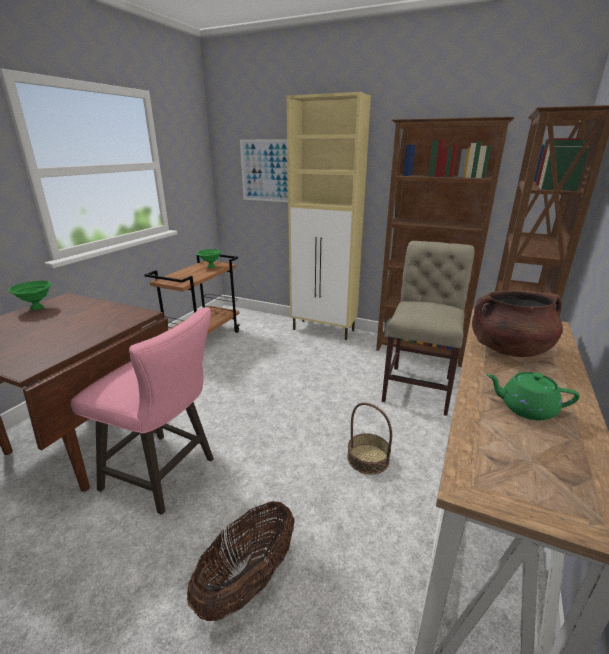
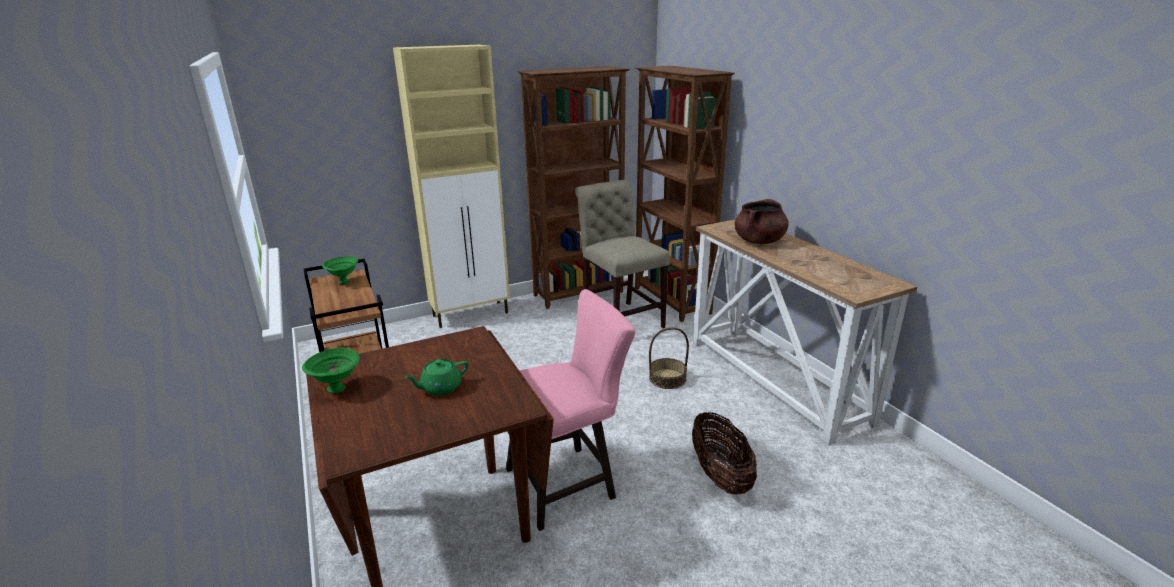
camera: 50 degrees left, 0 degrees up
(266, 171) = (350, 138): picture -> none
(525, 408) = (815, 262): green teapot -> green teapot (440, 388)

